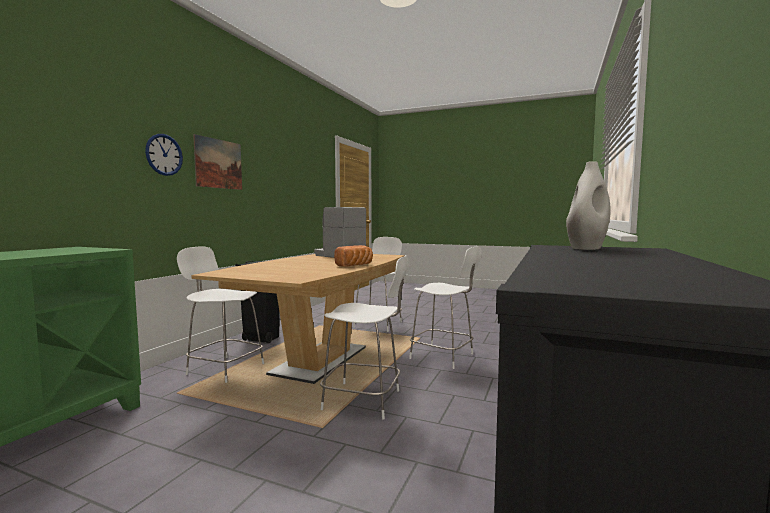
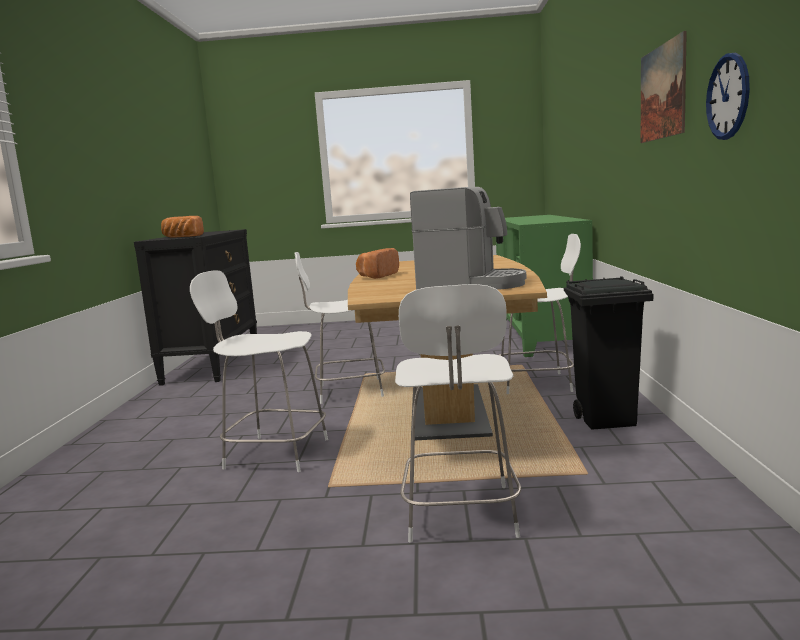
camera: 160 degrees right, 5 degrees up
(164, 154) = (625, 107): wall clock -> wall clock (728, 97)
(586, 248) = (181, 237): white vase -> bread

